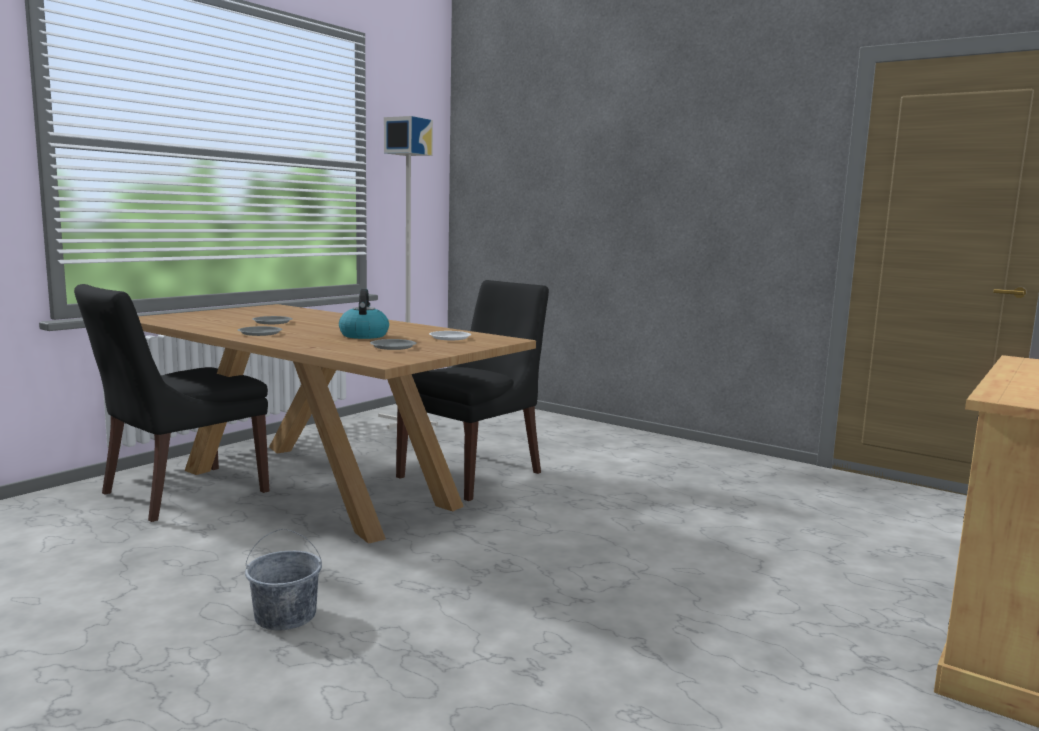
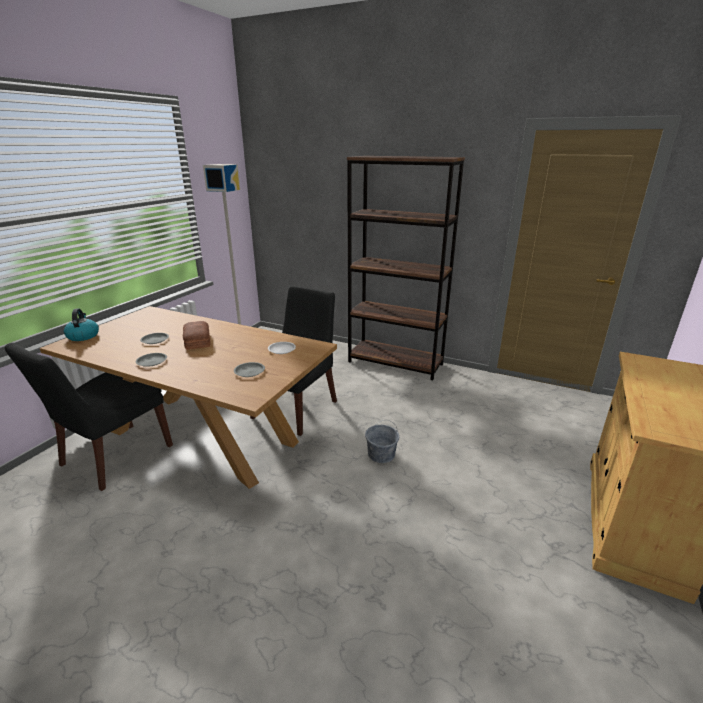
camera: 10 degrees left, 15 degrees up
(286, 616) = (215, 573): grey bucket -> grey bucket (381, 454)
(330, 326) = (196, 340): none -> bread
(363, 335) = (224, 354): kettle -> kettle (83, 336)
(655, 443) = (395, 363): none -> brown bookcase

